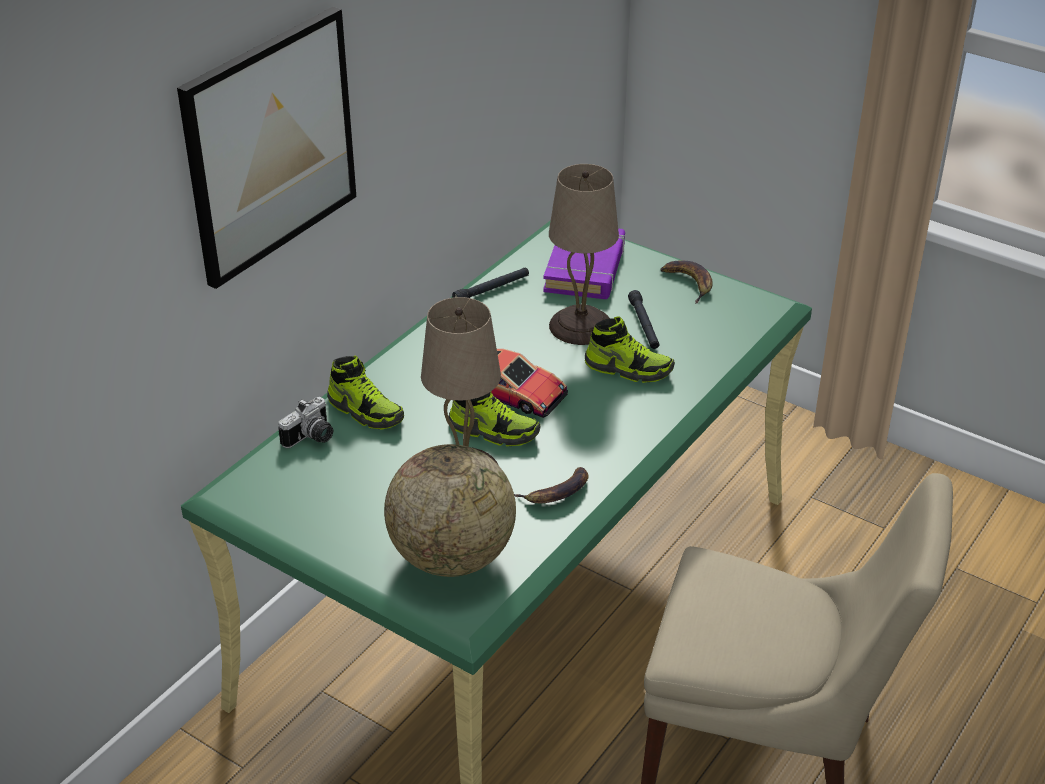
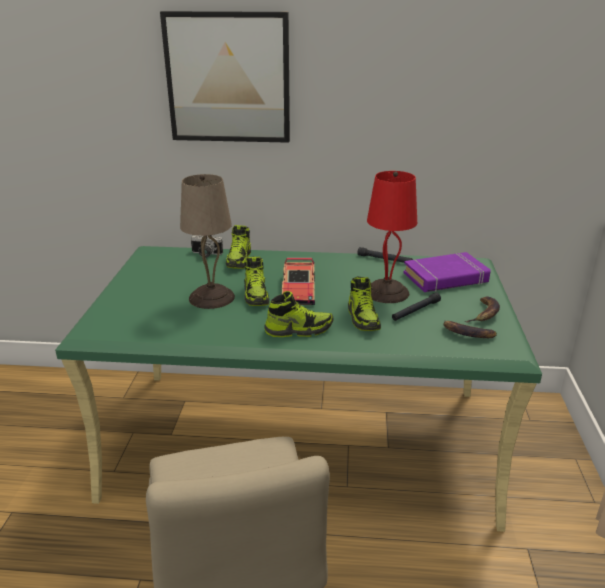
camera: 60 degrees right, 10 degrees down
(452, 557) = (135, 314): globe -> none
(557, 493) = (216, 329): banana -> banana (466, 334)
(581, 325) = (387, 292): beige table lamp -> red table lamp
(615, 427) = (299, 330): none -> shoe

